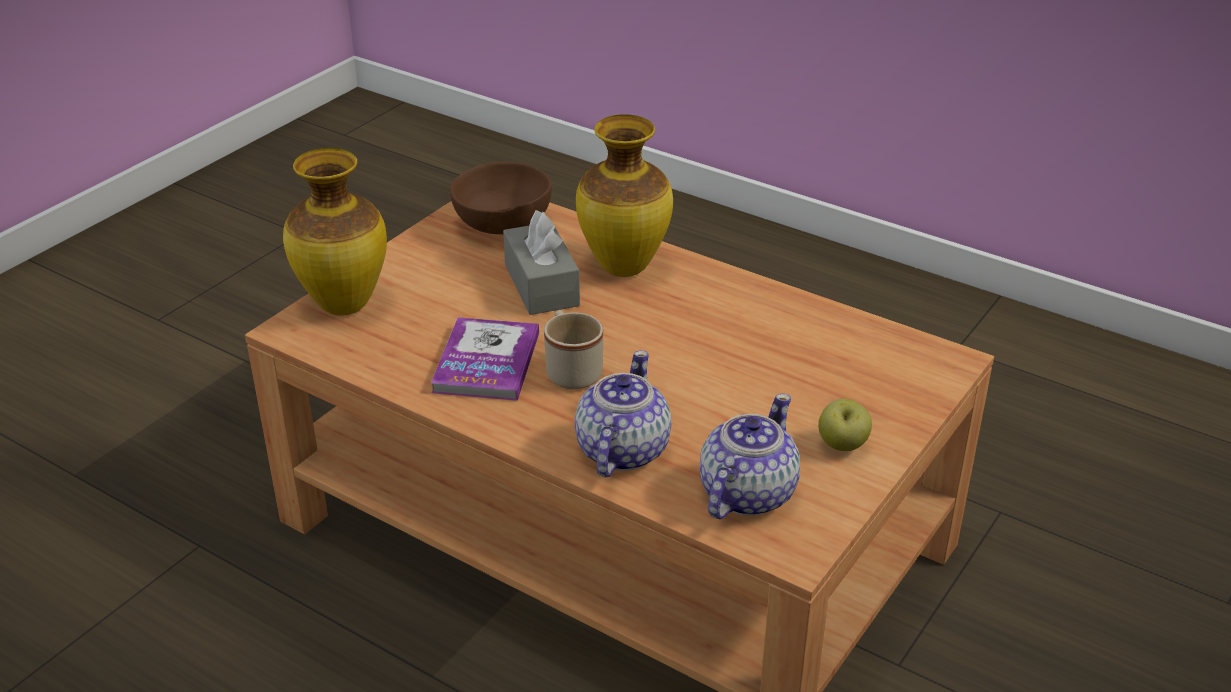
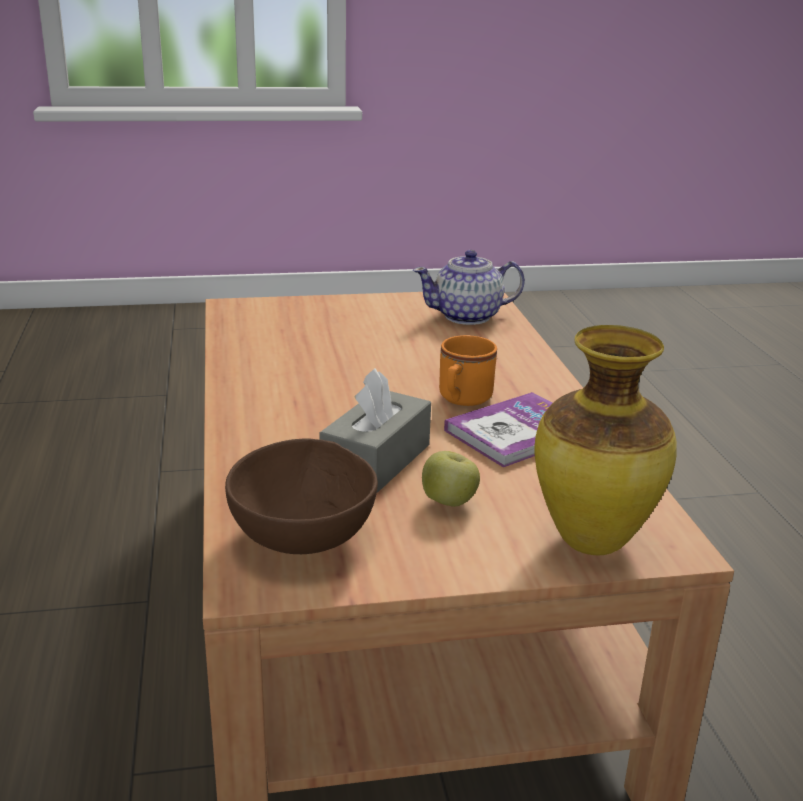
camera: 135 degrees left, 10 degrees down
(571, 370) = (462, 399): beige mug -> orange mug
(621, 451) = (504, 354): teapot -> none
(625, 267) = (282, 438): vase -> none
(842, 446) = (377, 308): apple -> apple (449, 502)

